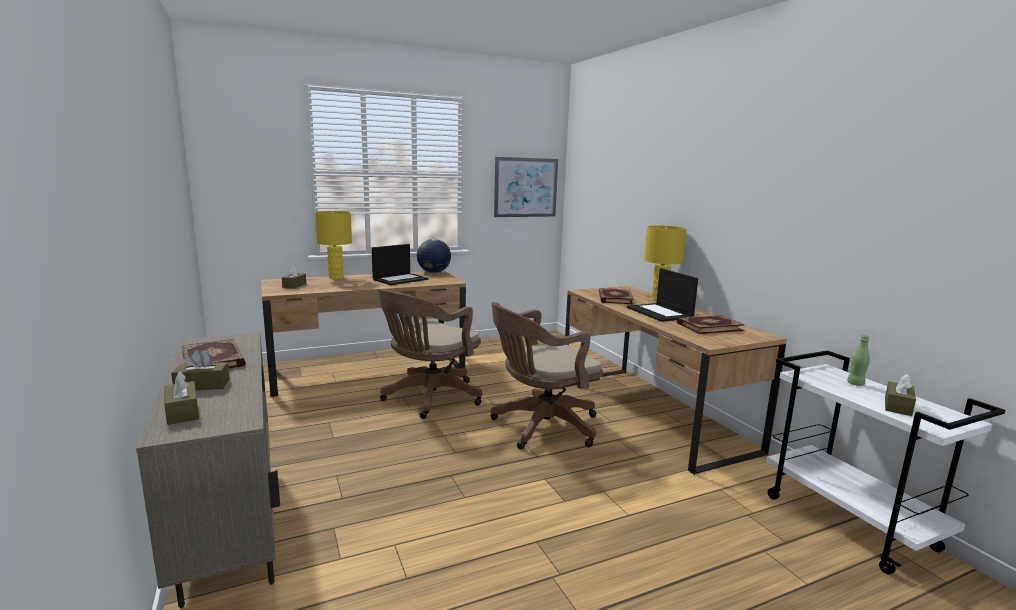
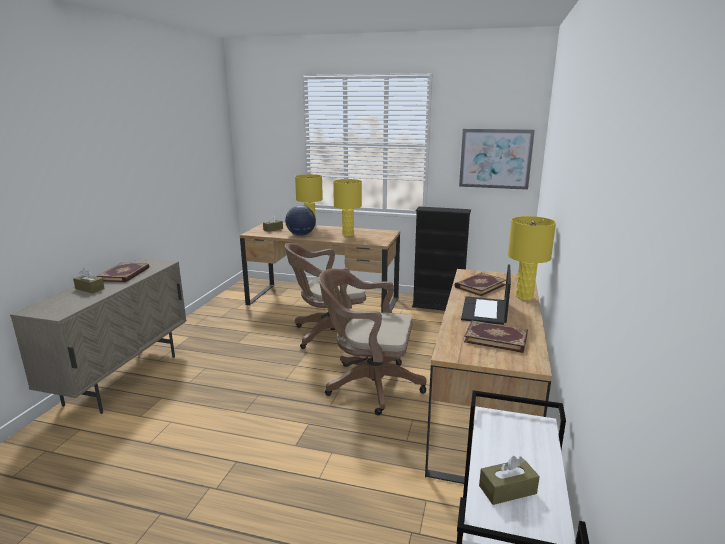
camera: 40 degrees right, 5 degrees up
(182, 412) = (55, 301): brown tissue box -> none
(400, 279) = (348, 234): laptop -> yellow table lamp
(433, 272) = (386, 232): globe -> globe (301, 235)
(491, 347) = (438, 306): none -> black bookcase
(855, 384) = (527, 449): green bottle -> none

